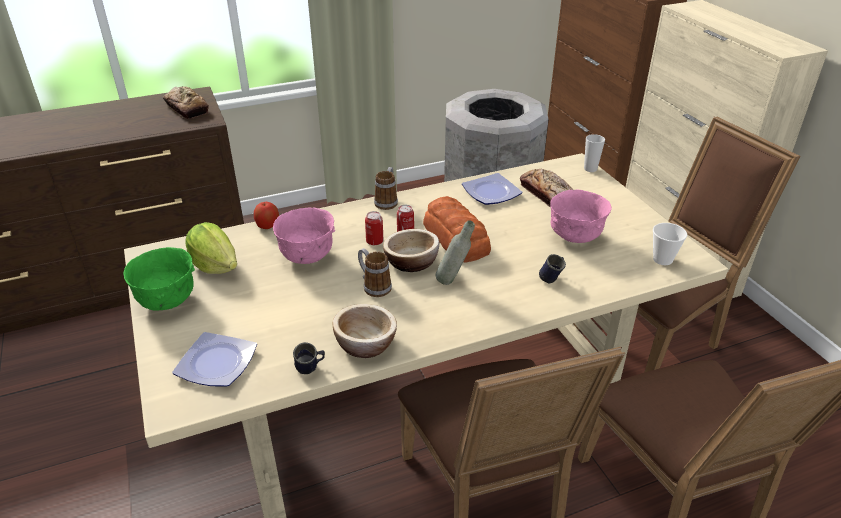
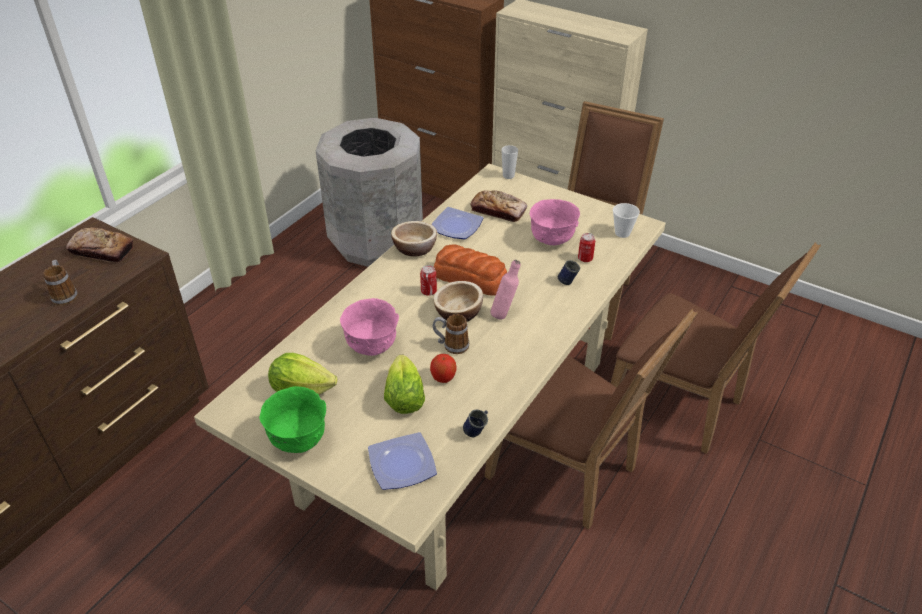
camera: 35 degrees left, 5 degrees up
(267, 226) = (305, 335): apple -> apple (443, 377)
(283, 310) = (404, 398): none -> lettuce
(365, 344) = (494, 392): bowl -> bowl (414, 248)
(374, 241) = (411, 308): can -> can (585, 258)
(387, 201) = (382, 268): mug -> mug (65, 294)
(453, 281) = (504, 314): grey bottle -> pink bottle

